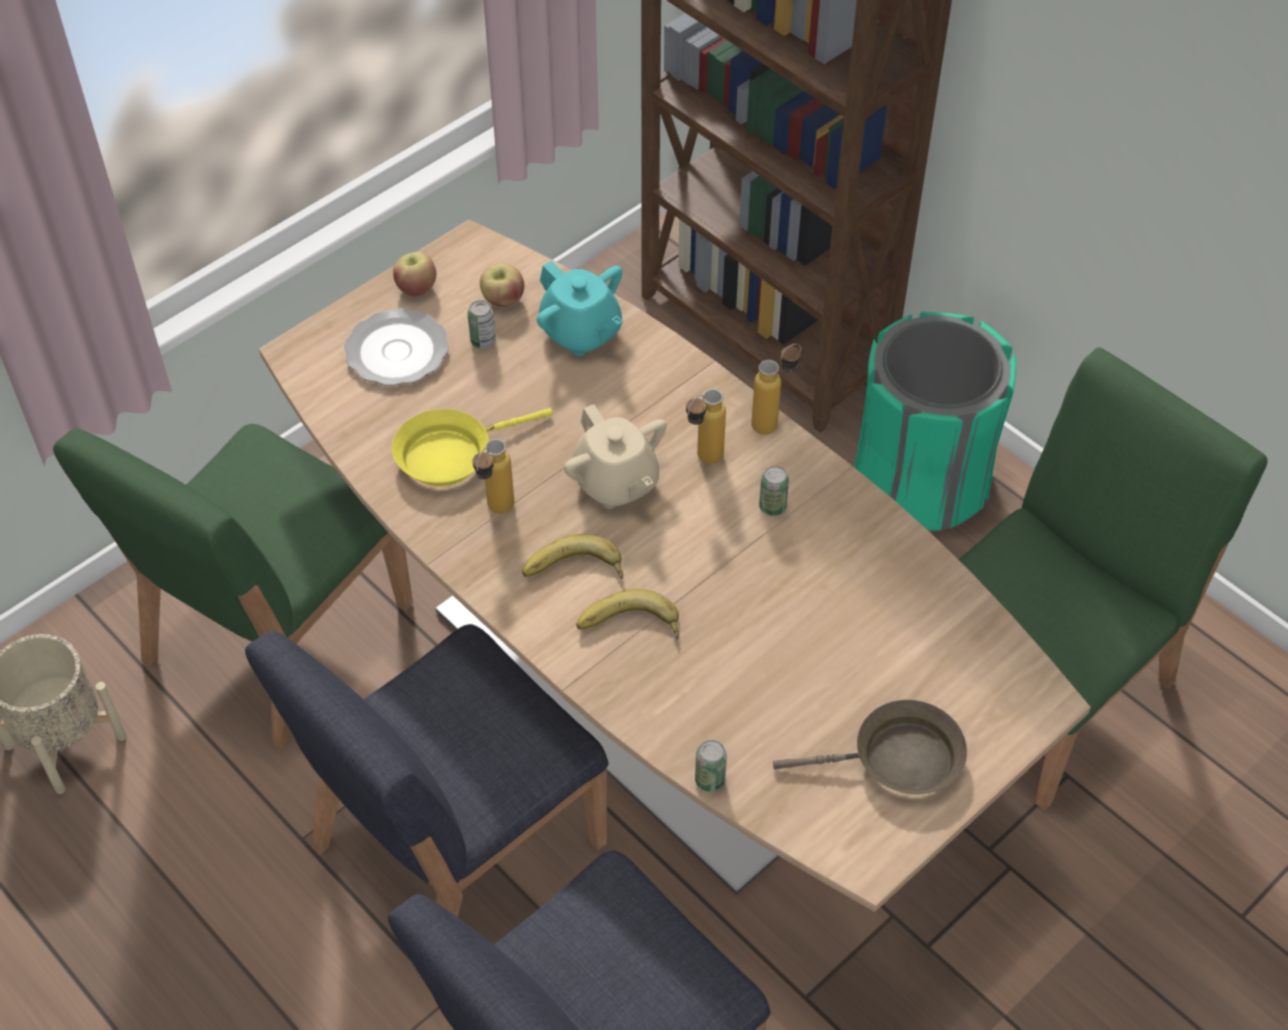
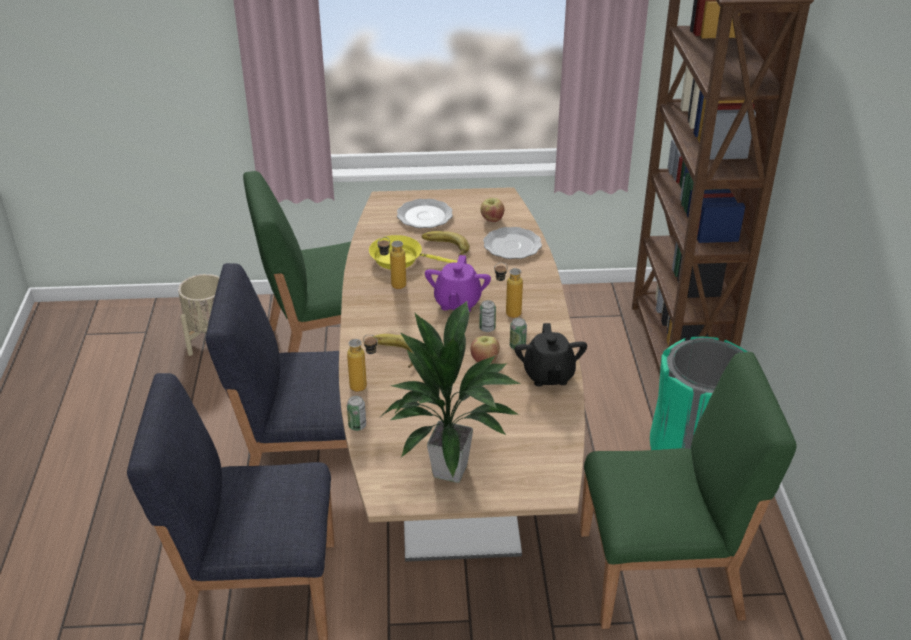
camera: 40 degrees right, 15 degrees down
(416, 288) = (460, 199): apple -> apple (484, 359)
(483, 341) = (464, 229): can -> can (487, 328)
(574, 572) = (398, 323): banana -> banana (444, 247)
(581, 333) = (511, 245): turquoise teapot -> plate
(616, 483) = (457, 302): beige teapot -> purple teapot
(773, 421) = (559, 316): bottle -> bottle (365, 388)
(858, 529) = (548, 375): none -> black teapot
(898, 760) = (451, 469): brown frying pan -> potted plant

